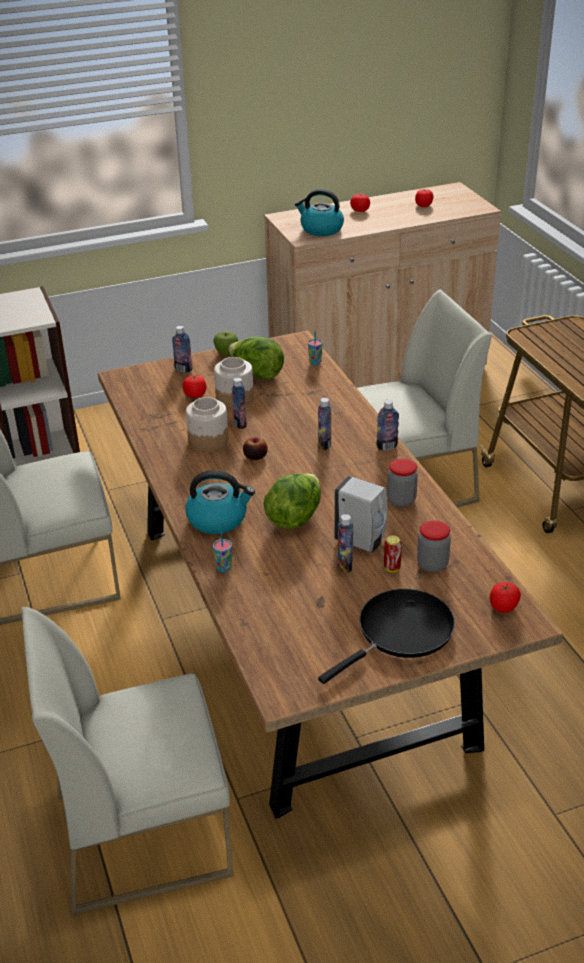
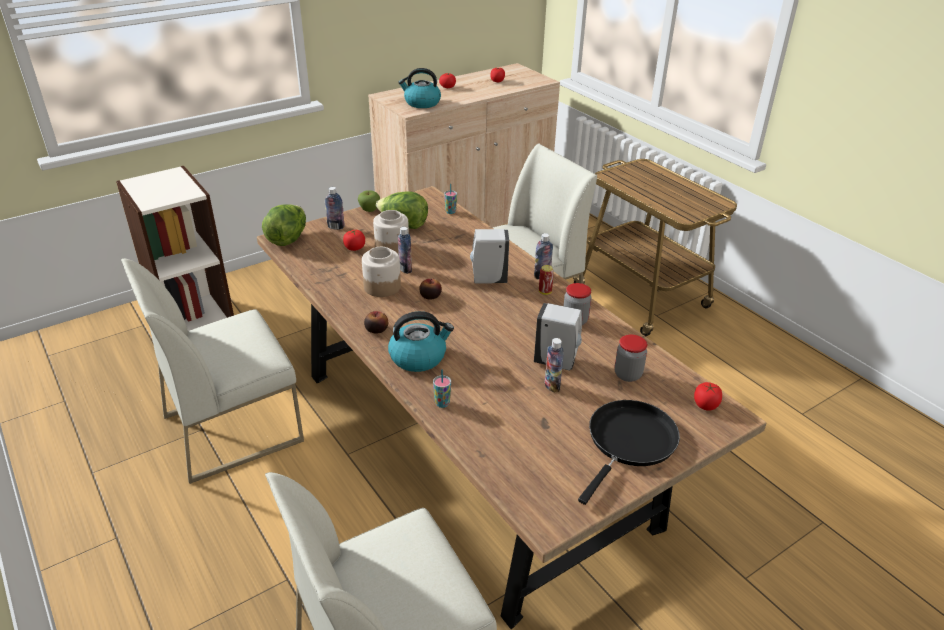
camera: 15 degrees left, 0 degrees up
(186, 485) = (376, 329): none -> apple
(294, 517) = (488, 347): lettuce -> lettuce (288, 239)
(324, 445) = (487, 279): bottle -> white soap dispenser
(392, 568) = (594, 383): can -> can (545, 292)

